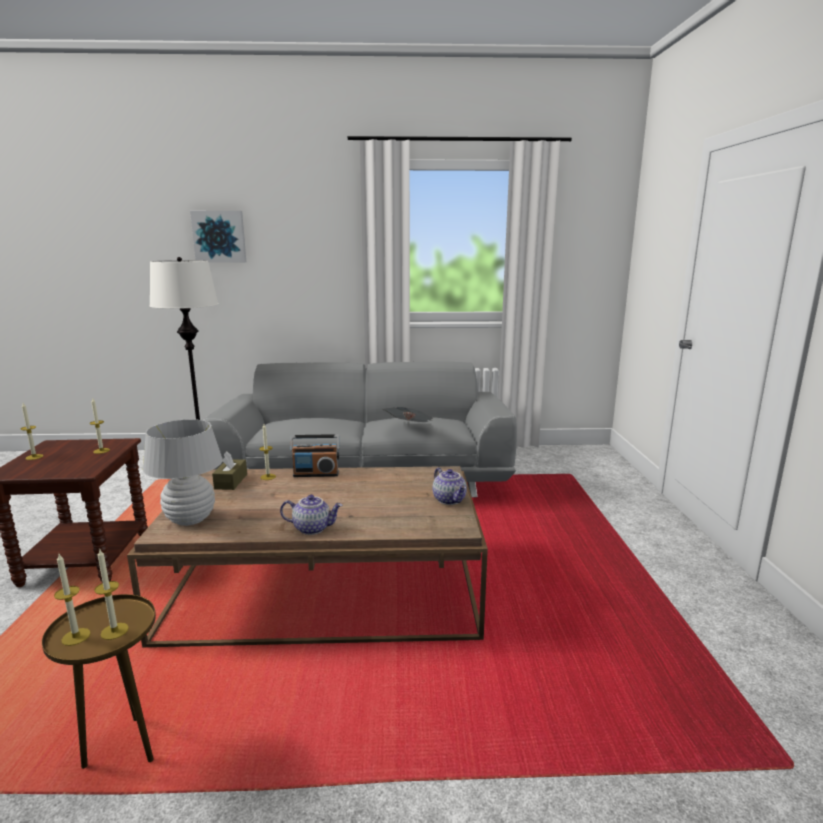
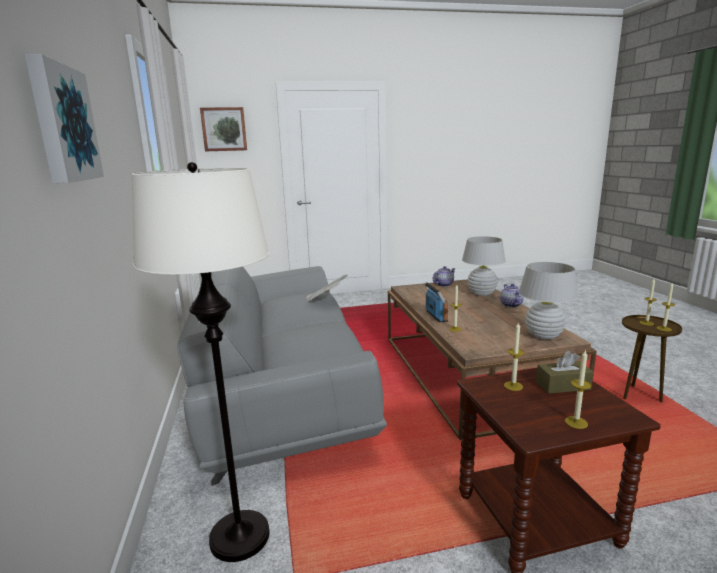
camera: 100 degrees left, 0 degrees up
(231, 481) = (475, 339): brown tissue box -> brown tissue box (563, 385)
(384, 519) = (481, 293): none -> white table lamp
(654, 220) = (224, 129): none -> picture

